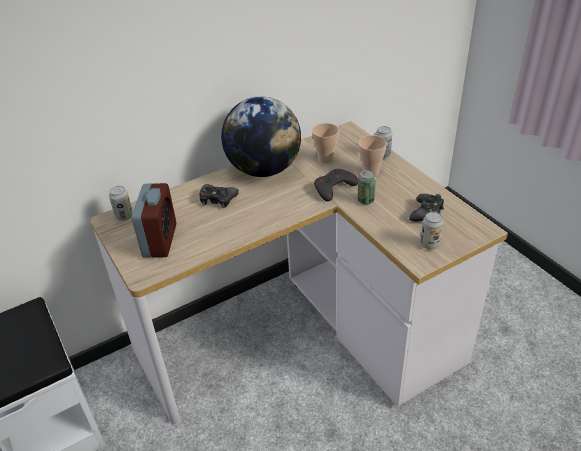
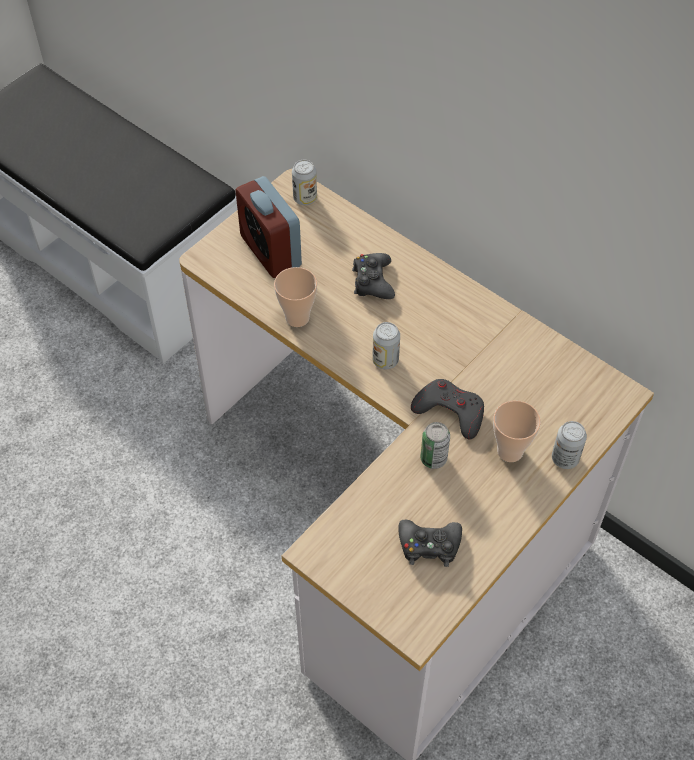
camera: 70 degrees right, 15 degrees up
(160, 240) = (270, 251): alarm clock -> alarm clock turned 75 degrees clockwise
(264, 169) = (463, 312): globe -> none
(325, 159) = (522, 383): cup -> cup (297, 317)
(430, 244) = (356, 559): can -> can (385, 360)

